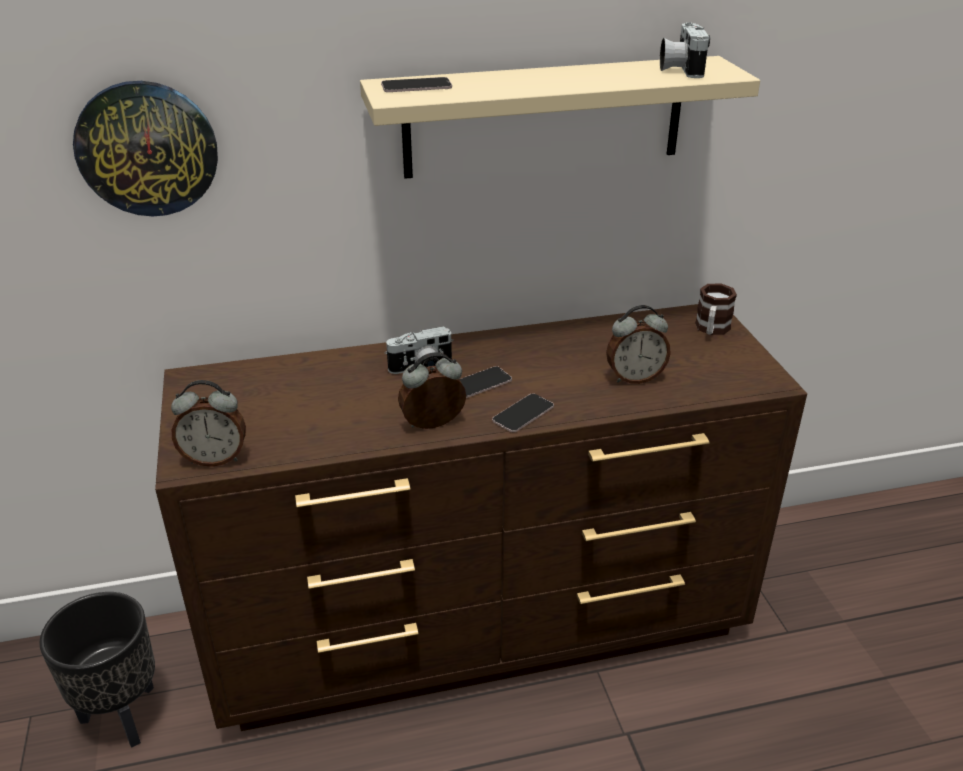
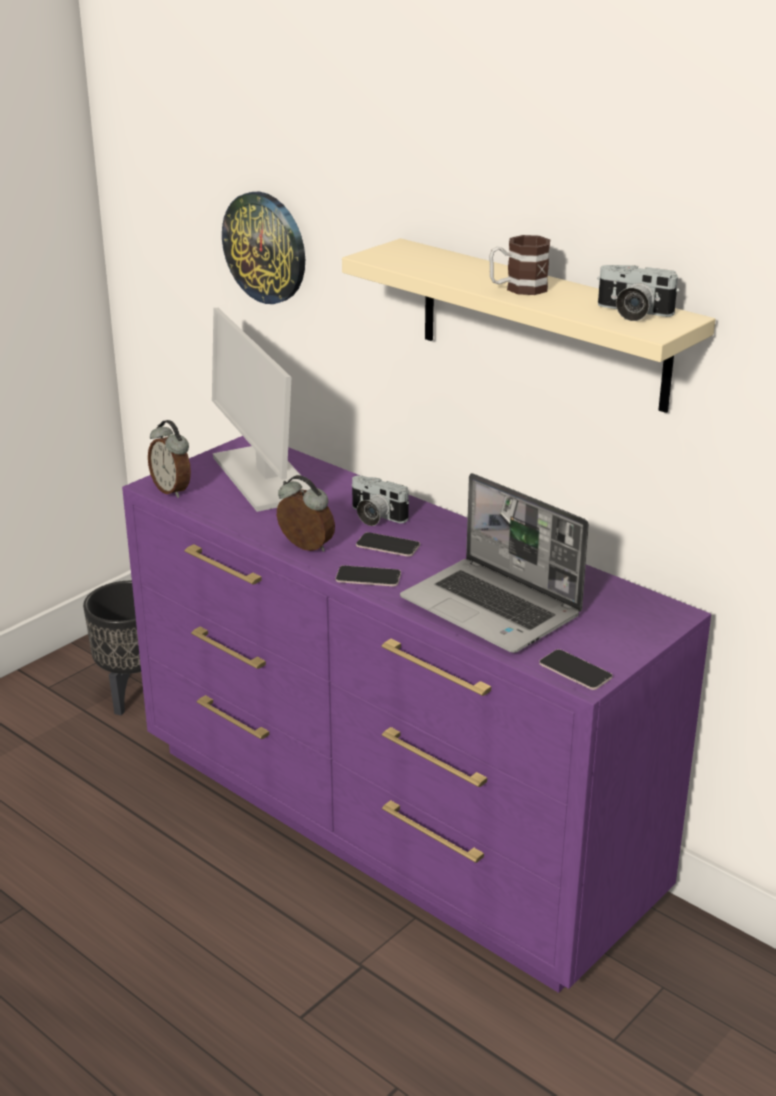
camera: 55 degrees right, 5 degrees down
(268, 397) = (262, 477): none -> monitor
(416, 86) = (411, 254): phone -> phone (575, 671)
(483, 627) = (392, 825): brown dresser -> purple dresser
(634, 377) = (493, 608): alarm clock -> laptop
(680, 69) = (632, 313): camera -> camera turned 120 degrees counterclockwise
(711, 330) = (639, 623): mug -> mug (518, 289)

